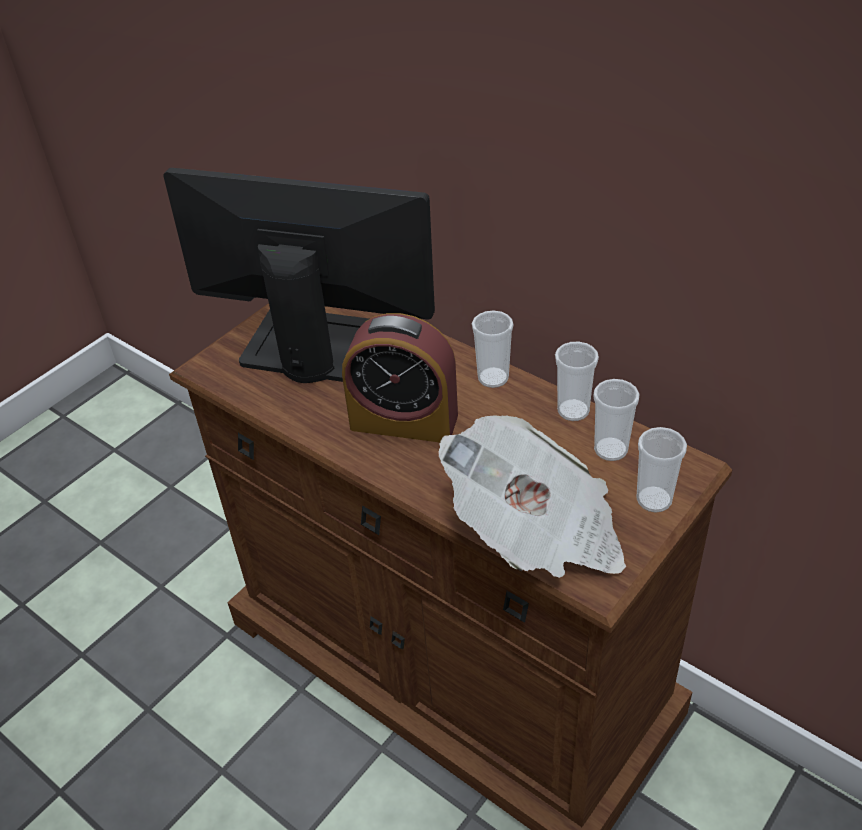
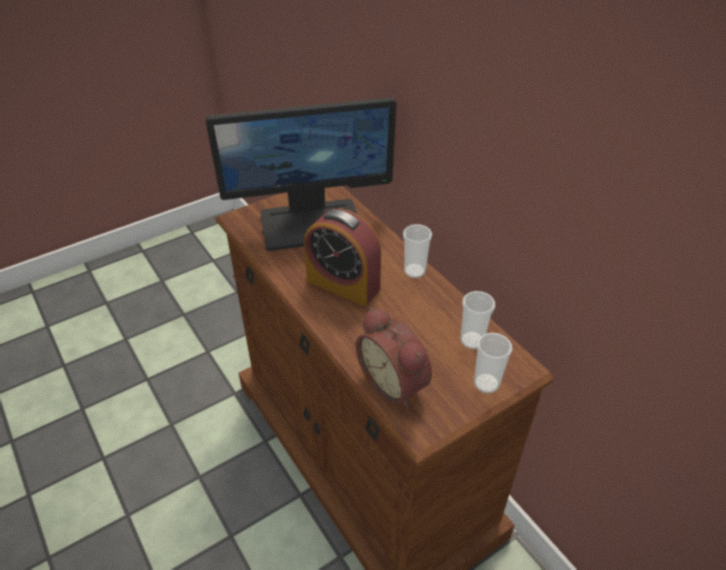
camera: 15 degrees right, 0 degrees up
(318, 348) = (311, 223): monitor -> monitor turned 135 degrees clockwise
(536, 532) = (395, 382): newspaper -> alarm clock
(573, 410) = (458, 307): cup -> none

